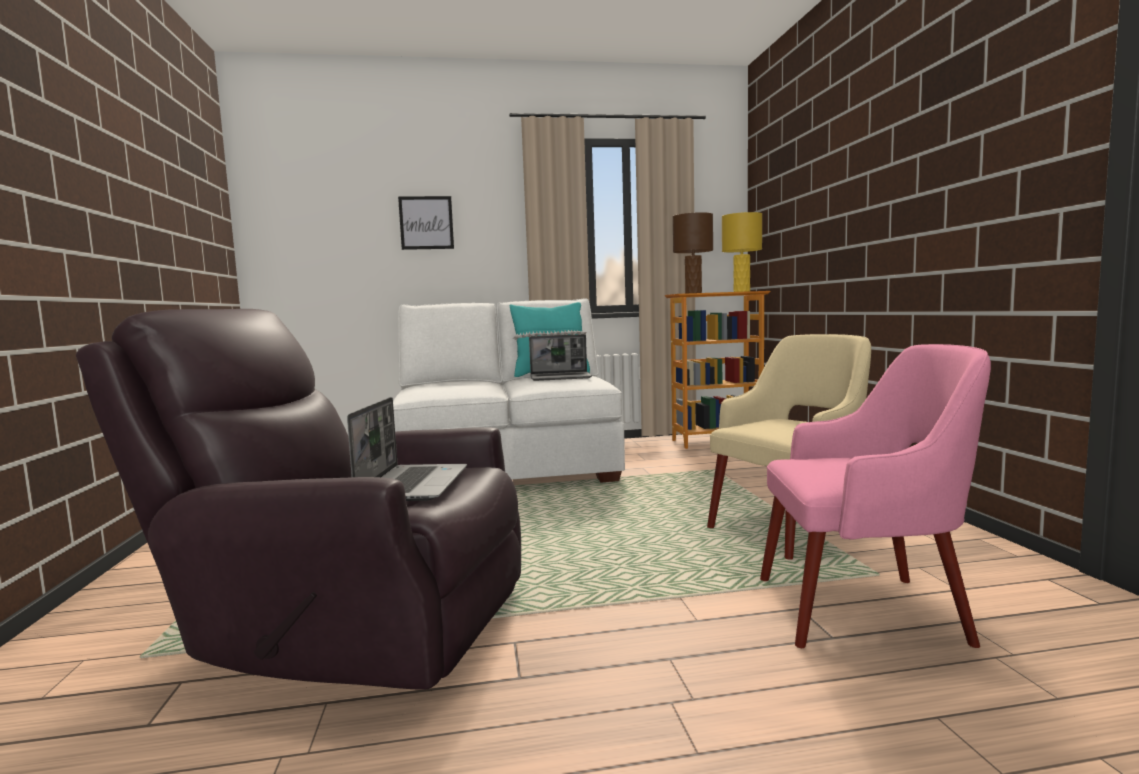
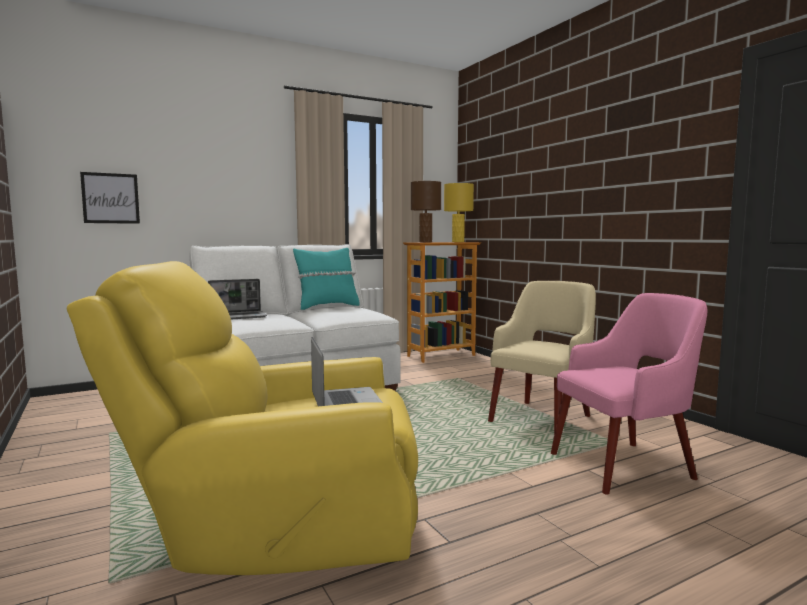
camera: 20 degrees left, 0 degrees up
(344, 624) = (276, 526): brown armchair -> yellow armchair
(426, 223) = (207, 172): picture -> picture (110, 198)
(561, 377) = (345, 310): laptop -> laptop (238, 317)

